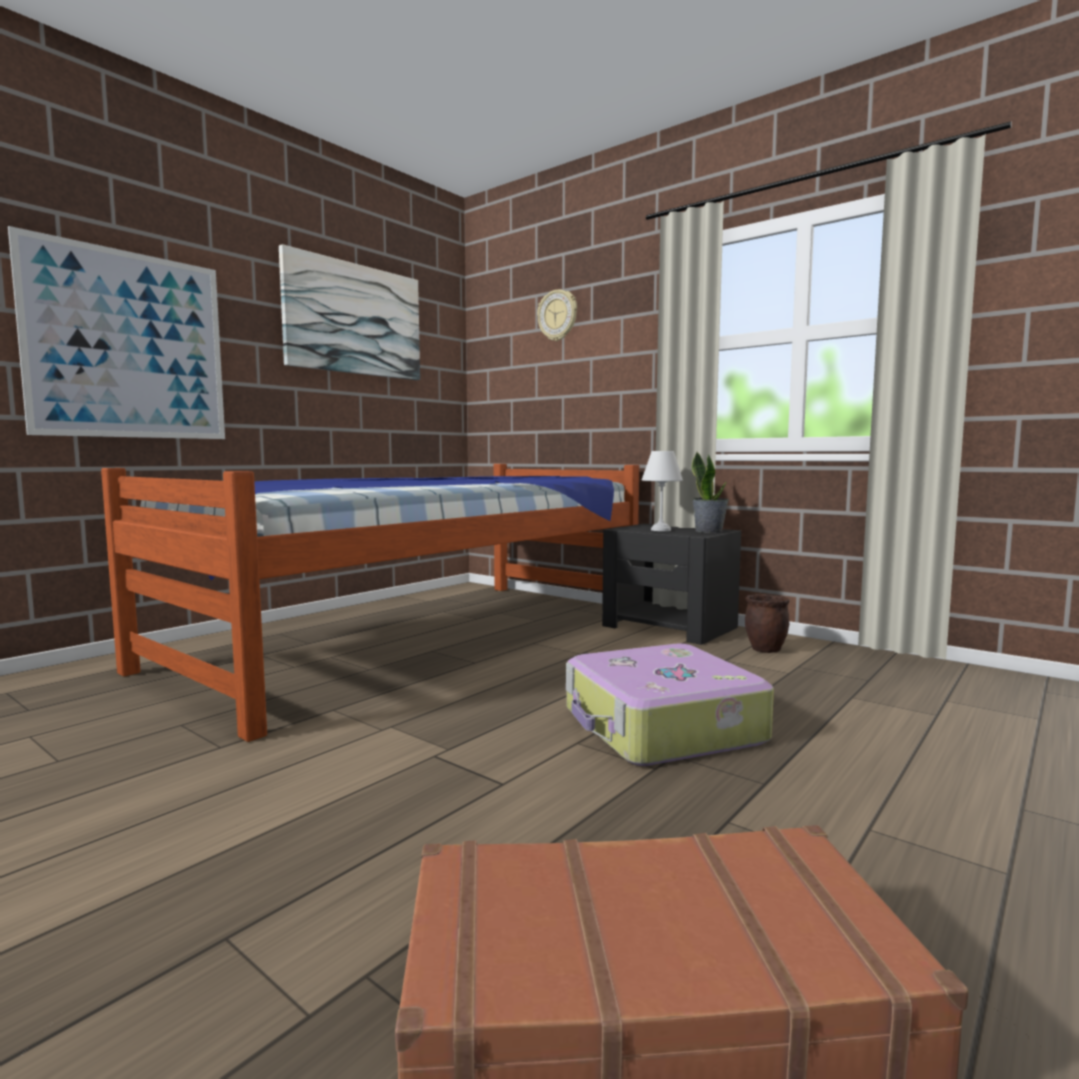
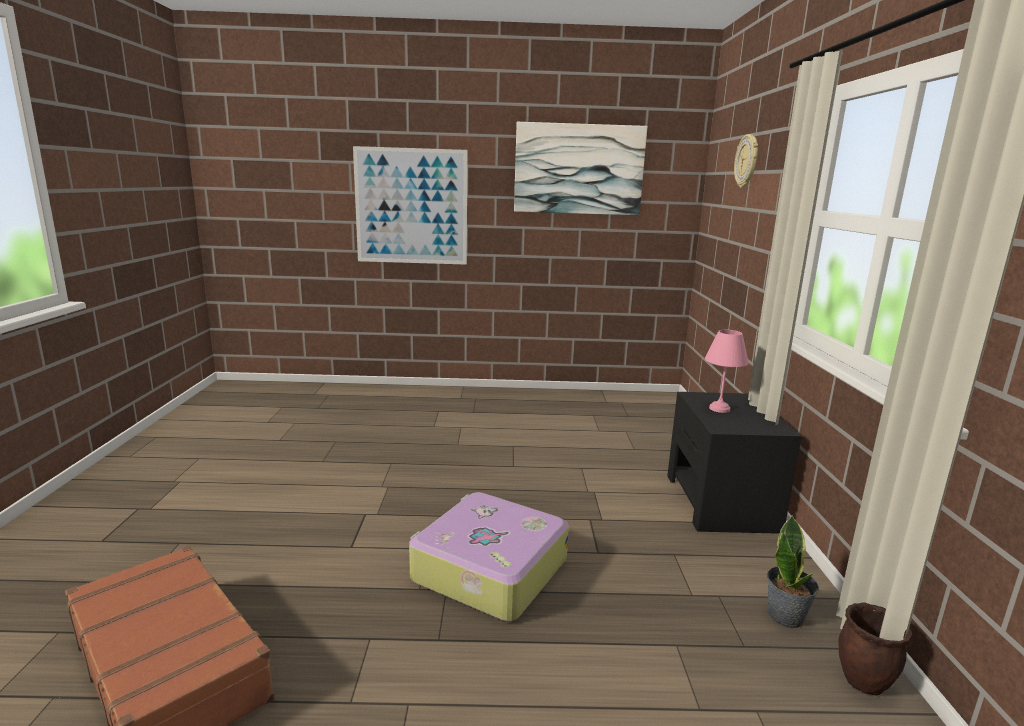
camera: 50 degrees right, 10 degrees up
(418, 636) = (532, 431): bed -> none
(660, 530) = (718, 408): white table lamp -> pink table lamp
(709, 531) = (756, 426): potted plant -> potted plant (785, 616)
(766, 650) = (739, 566): brown planter -> brown planter (864, 682)

